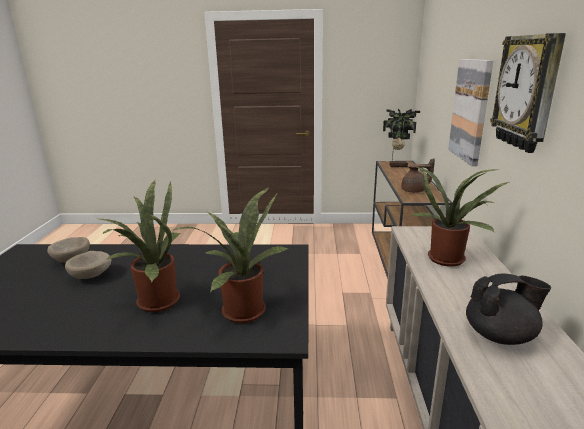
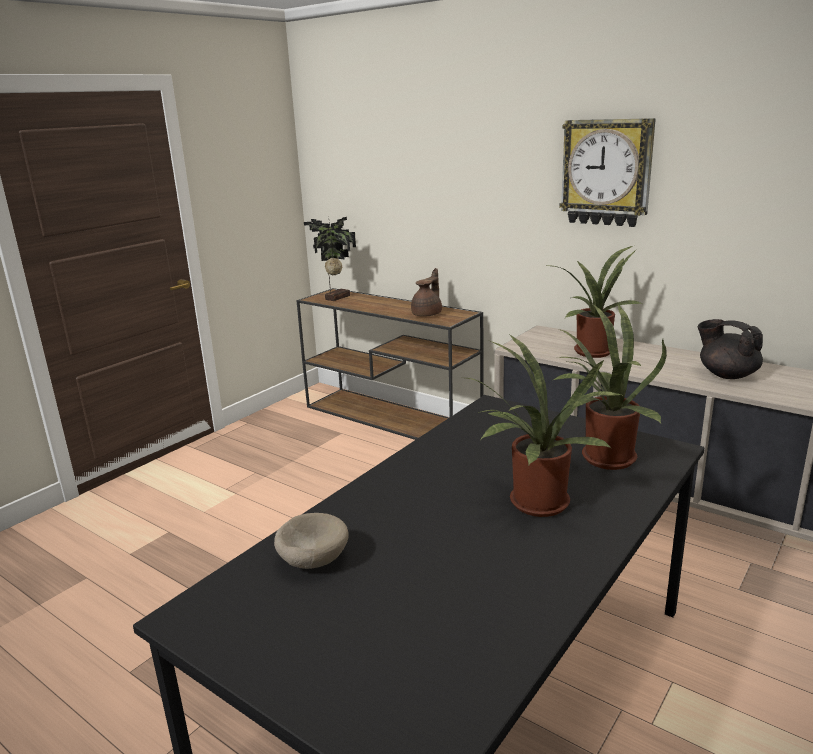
camera: 55 degrees left, 0 degrees up
(92, 276) = (404, 545): beige bowl -> none
(471, 110) = (489, 201): picture -> none
(500, 335) = (726, 375): black teapot -> black teapot turned 75 degrees counterclockwise

